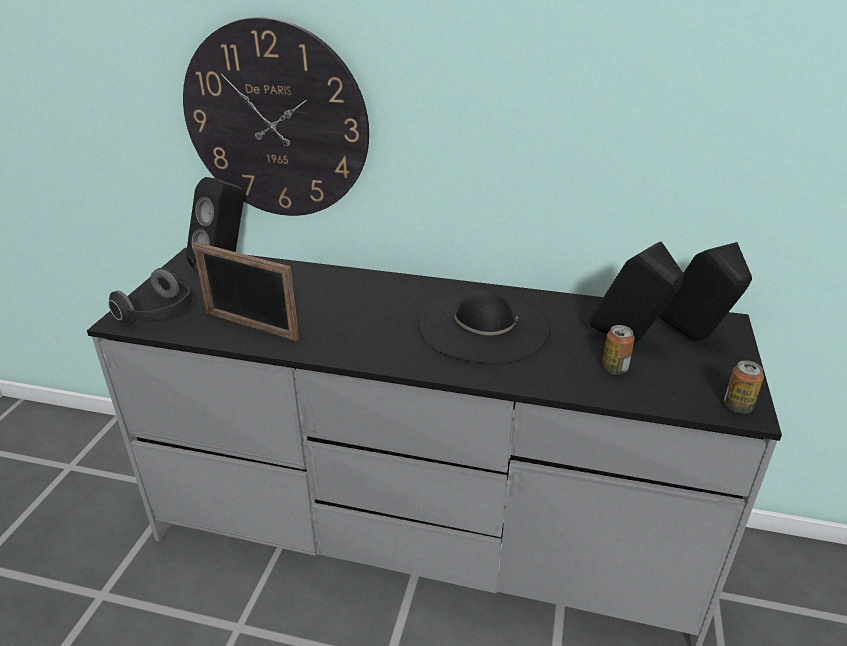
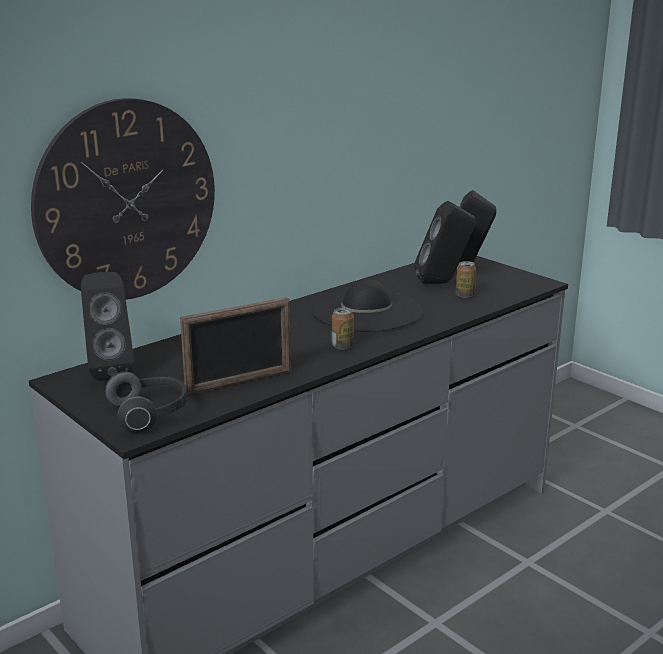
camera: 55 degrees left, 10 degrees down
(737, 406) = (535, 283): can -> can (342, 346)

